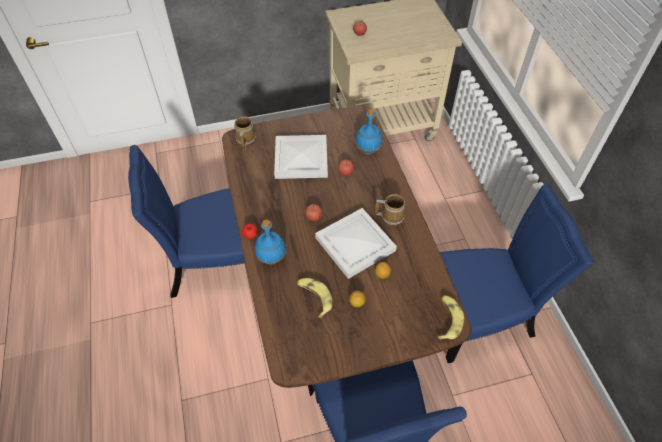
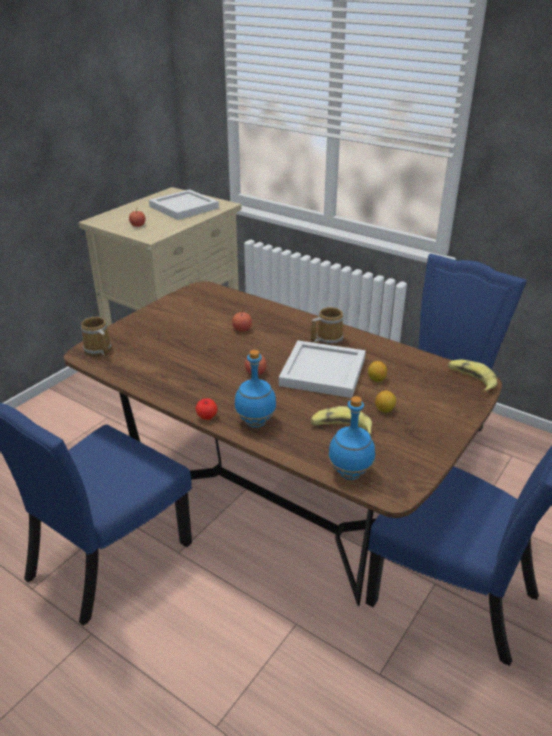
camera: 40 degrees left, 20 degrees down
(300, 158) = (181, 338): white tray -> white tray (183, 207)
(368, 150) = (242, 307): blue bottle -> blue bottle (350, 473)

